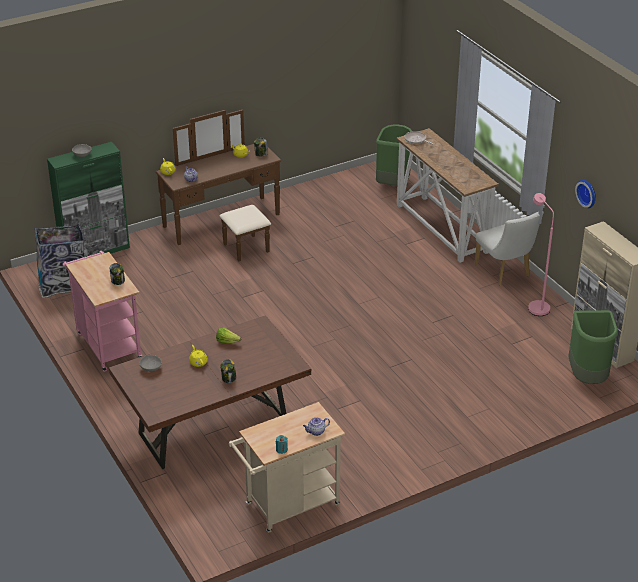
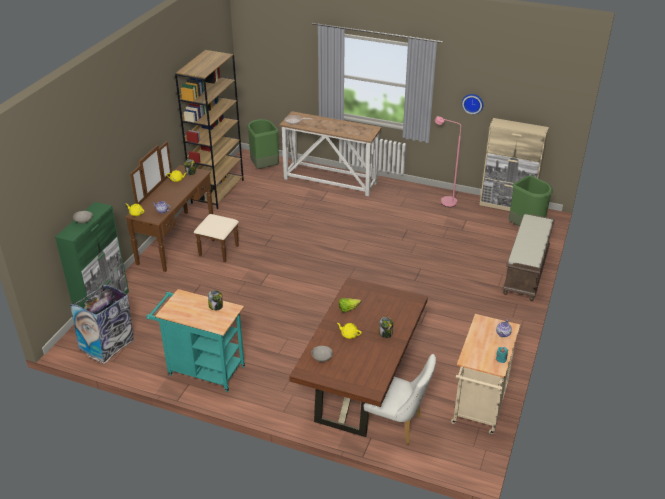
camera: 40 degrees left, 0 degrees up
(107, 343) = (202, 370): pink cart -> turquoise cart
(316, 189) = (217, 191): none -> brown bookcase
(505, 272) = (401, 190): white chair -> white chair (397, 425)
(520, 419) = (526, 271): none -> brown bench

